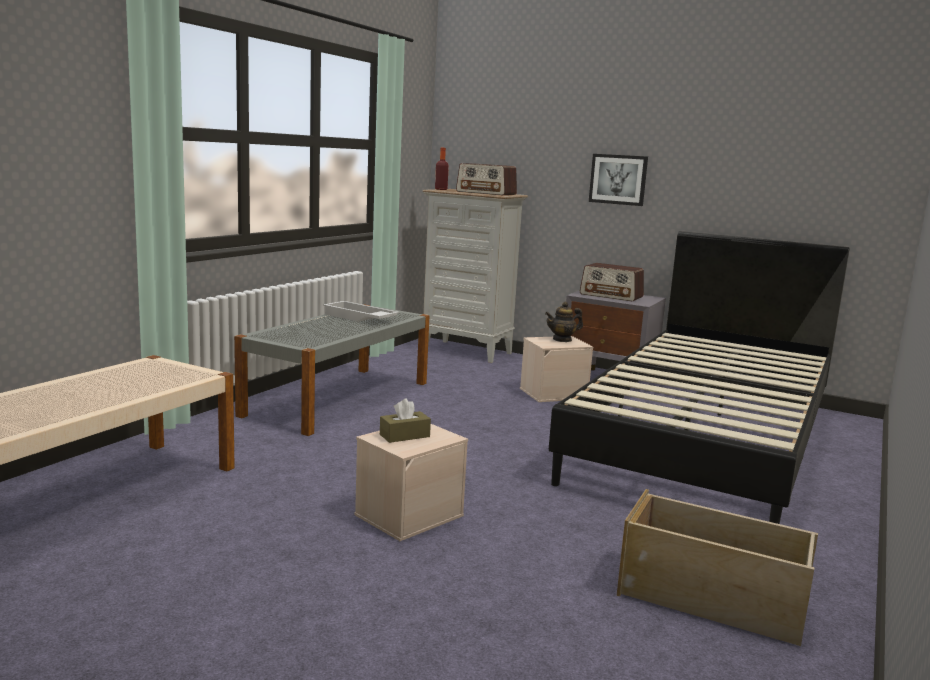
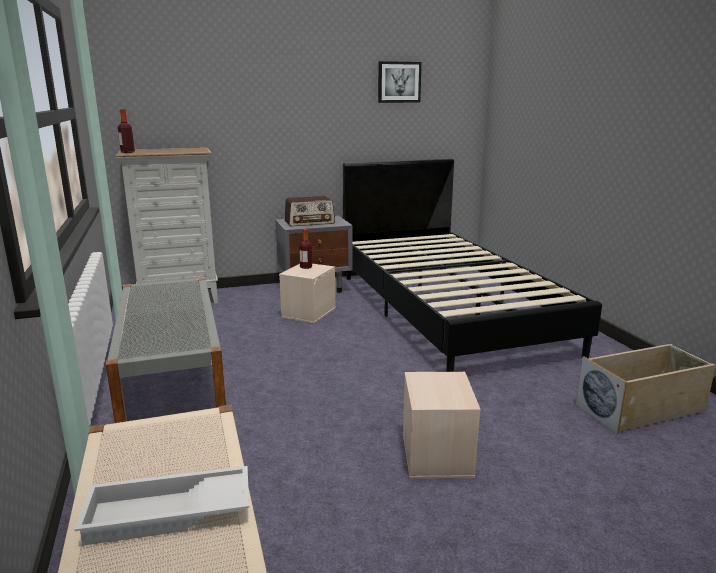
camera: 45 degrees left, 5 degrees up
(359, 318) = (162, 300): white tray -> white tray (167, 515)
(404, 436) = (434, 390): brown tissue box -> none
(486, 193) = (180, 150): radio -> none
(562, 339) = (306, 267): teapot -> bottle
(618, 179) = (286, 126): picture -> picture (399, 82)

